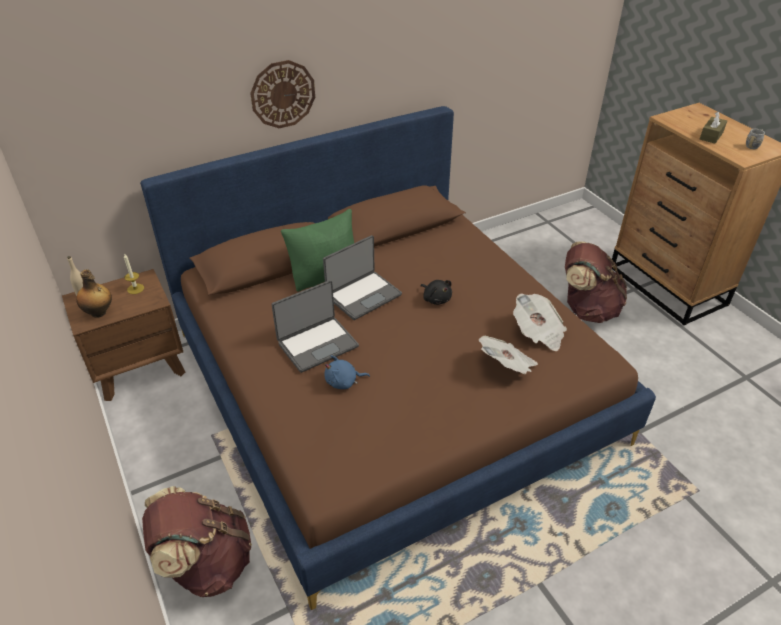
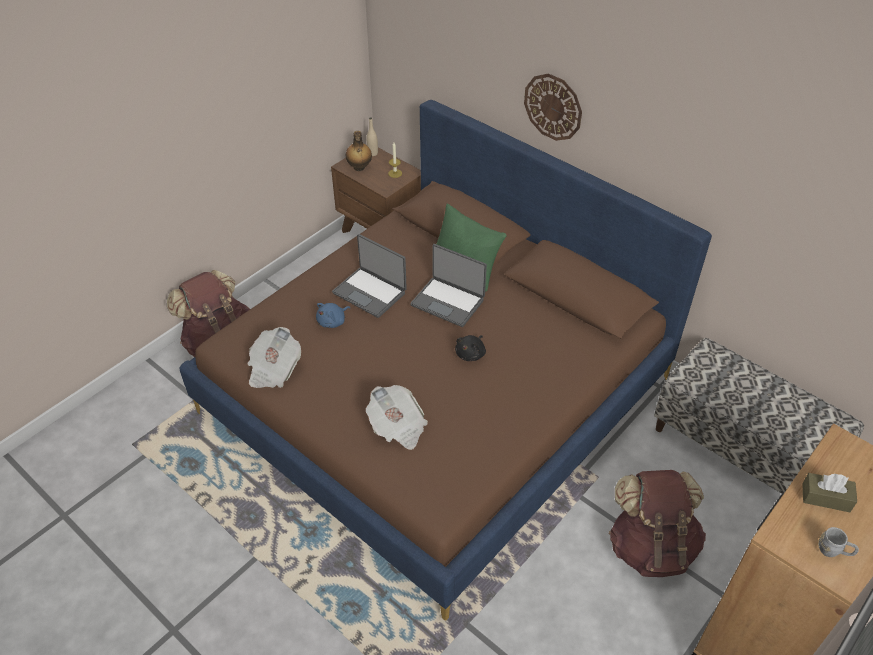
camera: 70 degrees right, 5 degrees up
(343, 382) = (333, 321): blue plush toy -> blue plush toy turned 105 degrees counterclockwise
(518, 241) = (741, 450): none -> bench
(538, 333) = (457, 443): newspaper -> newspaper (273, 369)

